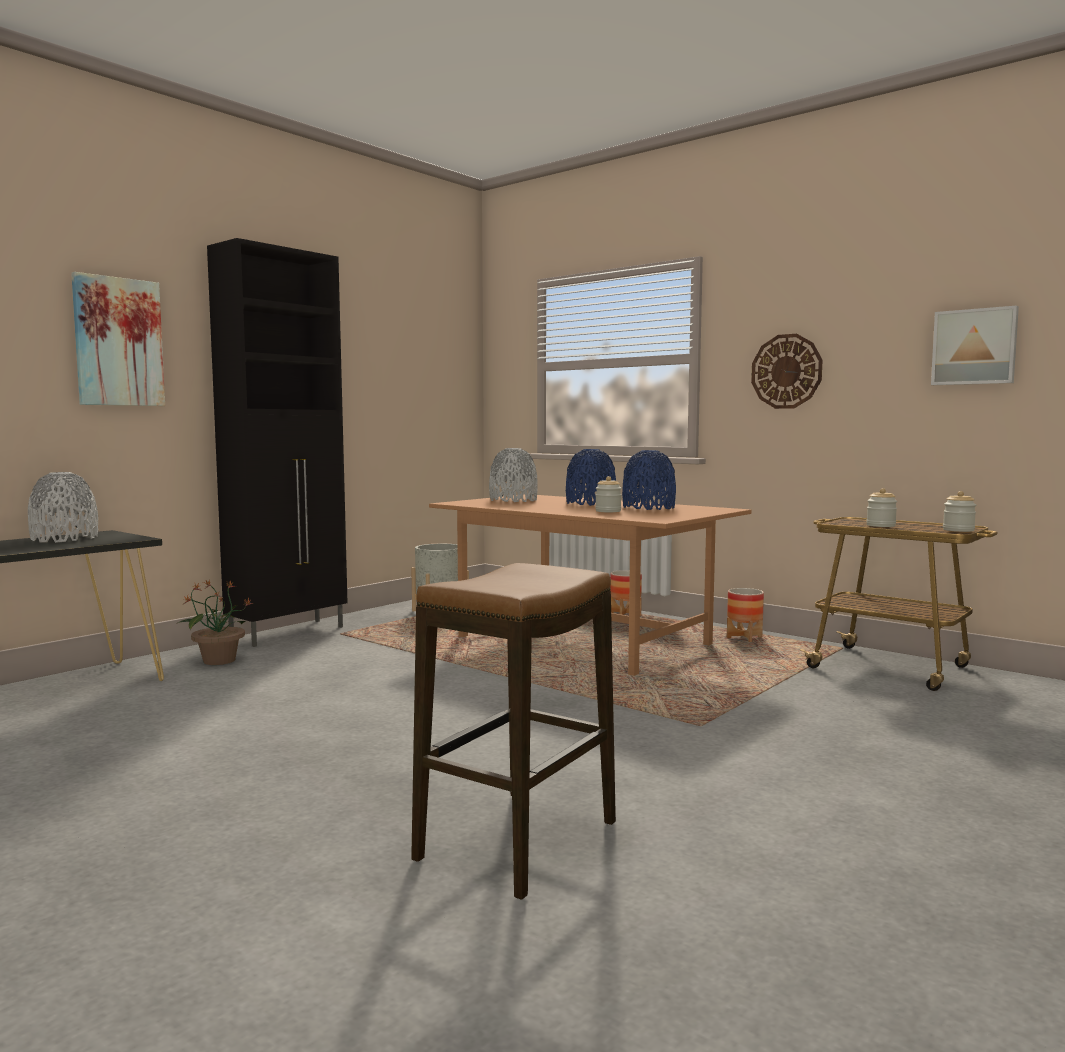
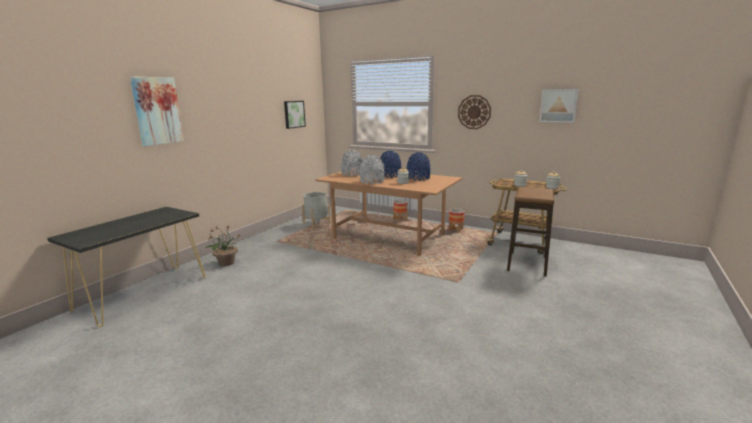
camera: 10 degrees left, 10 degrees up
(64, 538) = (148, 216): grey vase -> grey vase (372, 181)
(289, 633) = (251, 242): black cabinet -> none
(413, 383) = (293, 114): none -> picture
(518, 841) = (412, 354): stool -> stool (527, 264)

